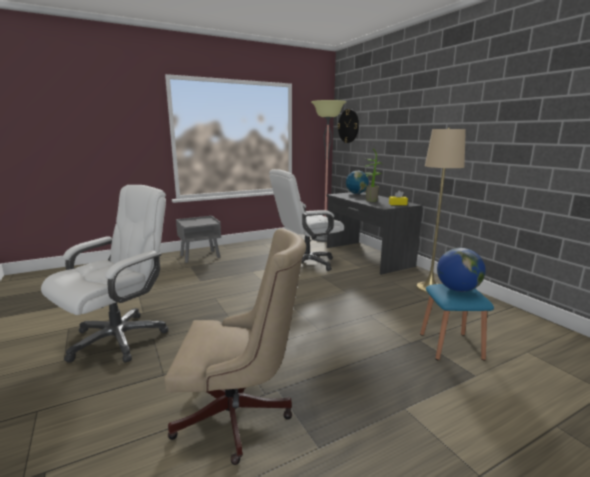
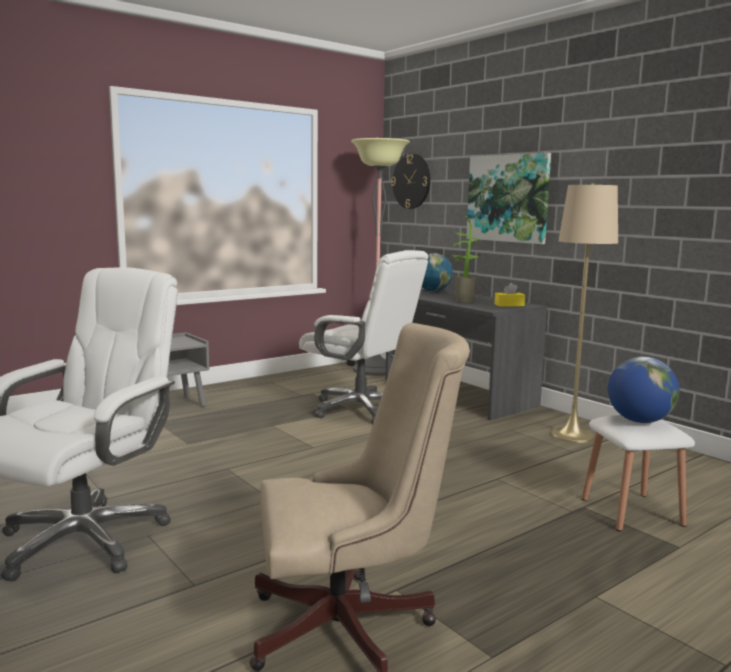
camera: 10 degrees left, 5 degrees down
(306, 263) = (361, 409): white office chair -> white office chair turned 105 degrees counterclockwise
(402, 136) = (508, 198): none -> picture
(450, 346) = (631, 512): blue stool -> white stool

